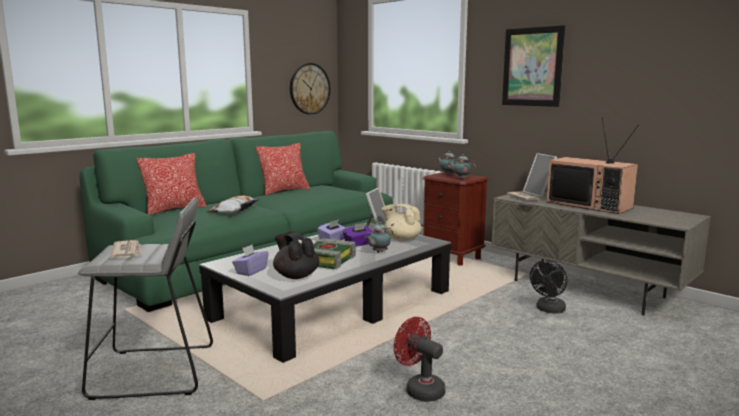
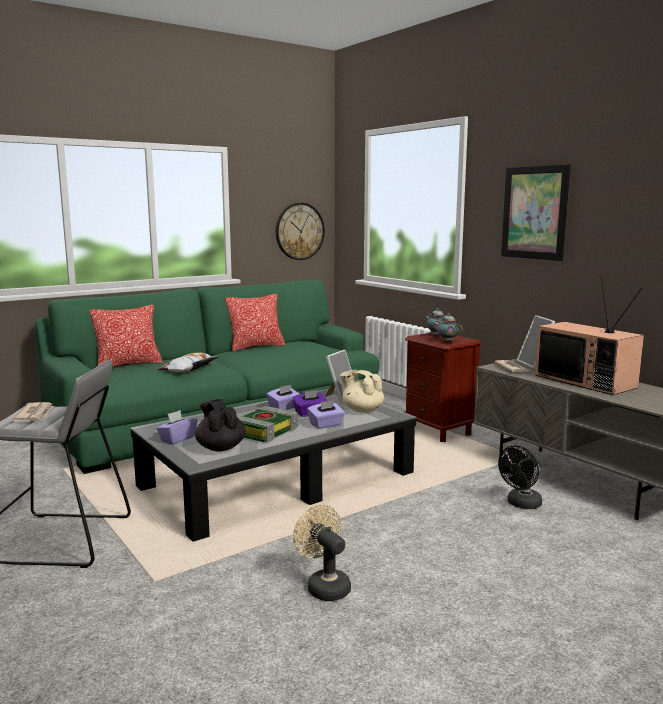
camera: 10 degrees right, 0 degrees up
(378, 252) = (326, 425): teapot -> purple tissue box
(420, 389) = (324, 586): red fan -> beige fan

